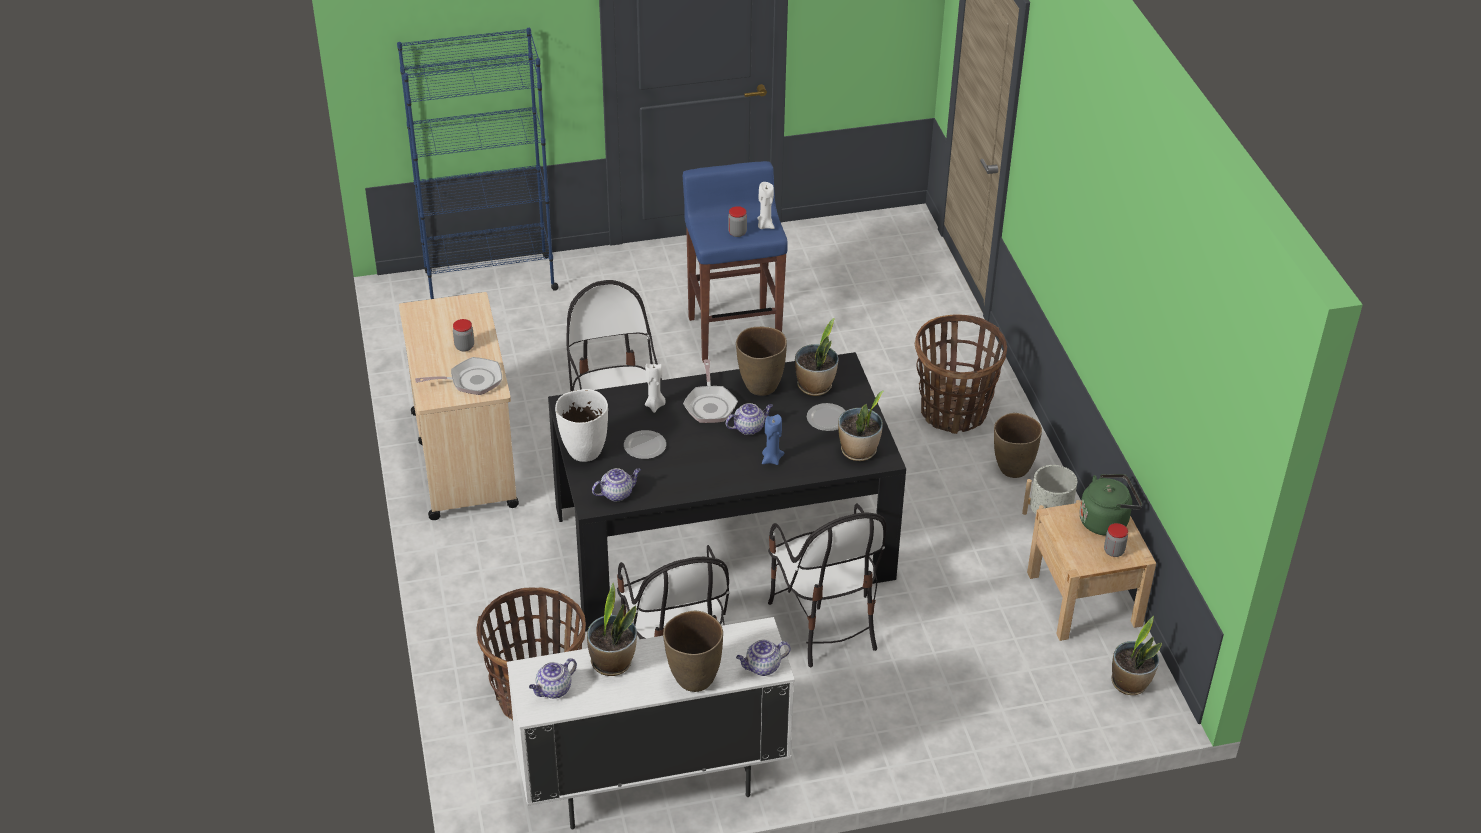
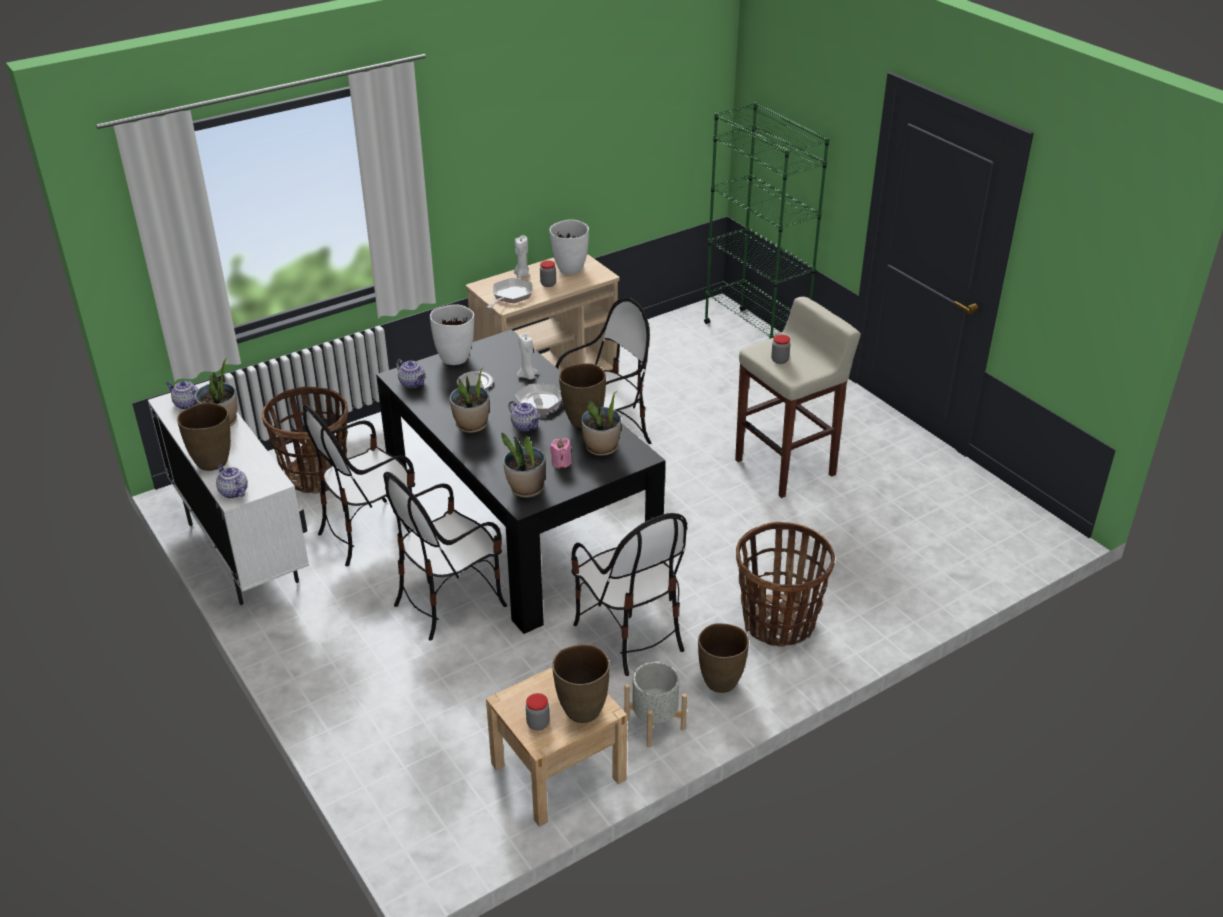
camera: 70 degrees right, 5 degrees down
(442, 322) = (570, 269): none -> white vase
(471, 381) = (510, 296): frying pan -> frying pan turned 120 degrees counterclockwise
(490, 280) = (755, 337): blue bookcase -> green bookcase
(734, 334) = (786, 467): blue stool -> beige stool
(764, 225) = (802, 371): white candle -> white candle (522, 275)
(771, 459) = (491, 445): blue candle -> none
(826, 418) = (561, 463): plate -> pink candle
(928, 508) = (629, 635): none -> chair
(1106, 521) = (581, 710): green kettle -> brown vase
(1130, 683) = (452, 830): potted plant -> potted plant (472, 425)

